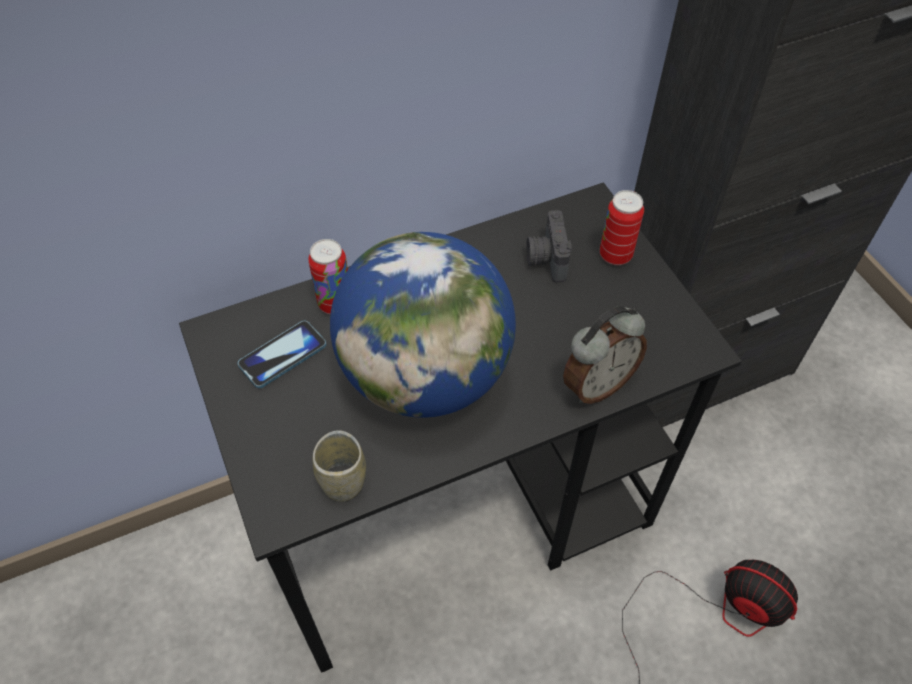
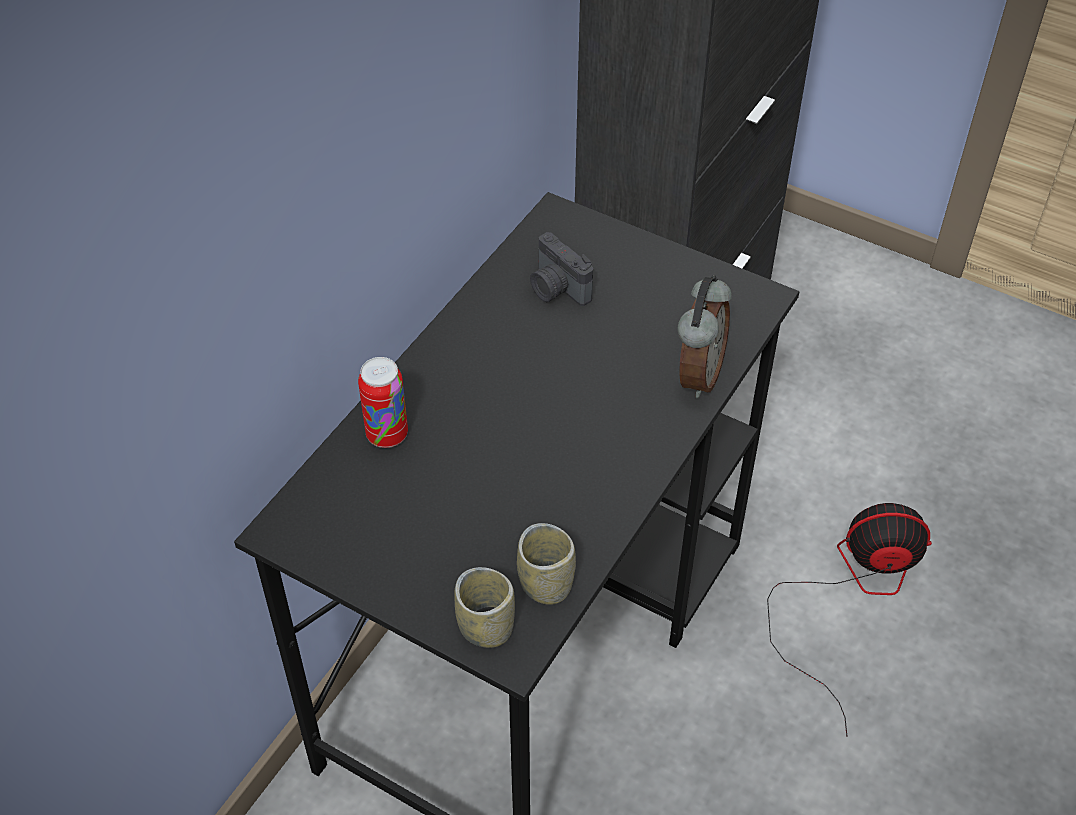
camera: 35 degrees left, 5 degrees down
(275, 487) = (486, 628): none -> cup
(283, 355) = (379, 510): phone -> none
(425, 375) = (537, 451): globe -> none
(615, 255) = (617, 254): can -> none

